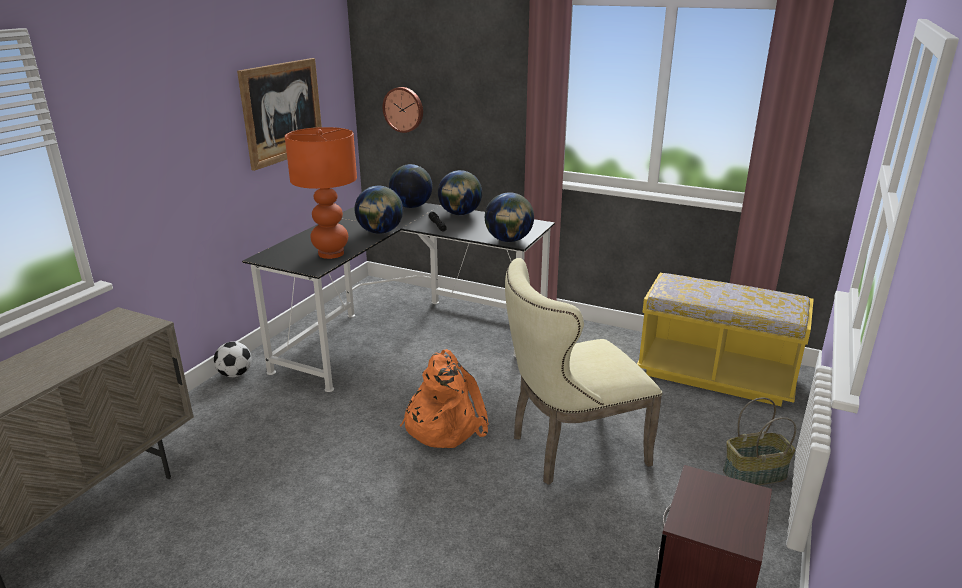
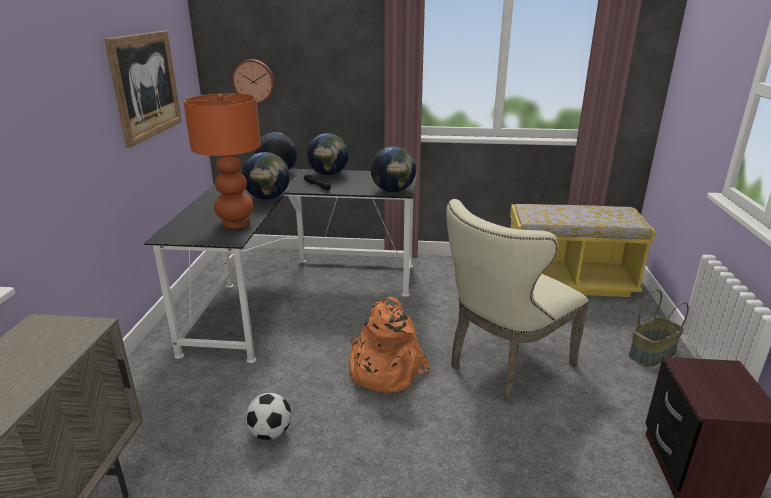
camera: 20 degrees left, 0 degrees up
(235, 374) = (140, 365): football -> football (270, 433)

